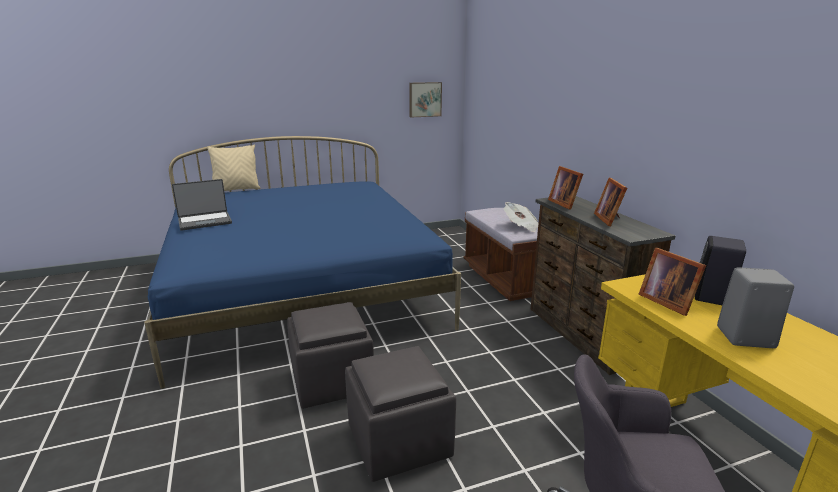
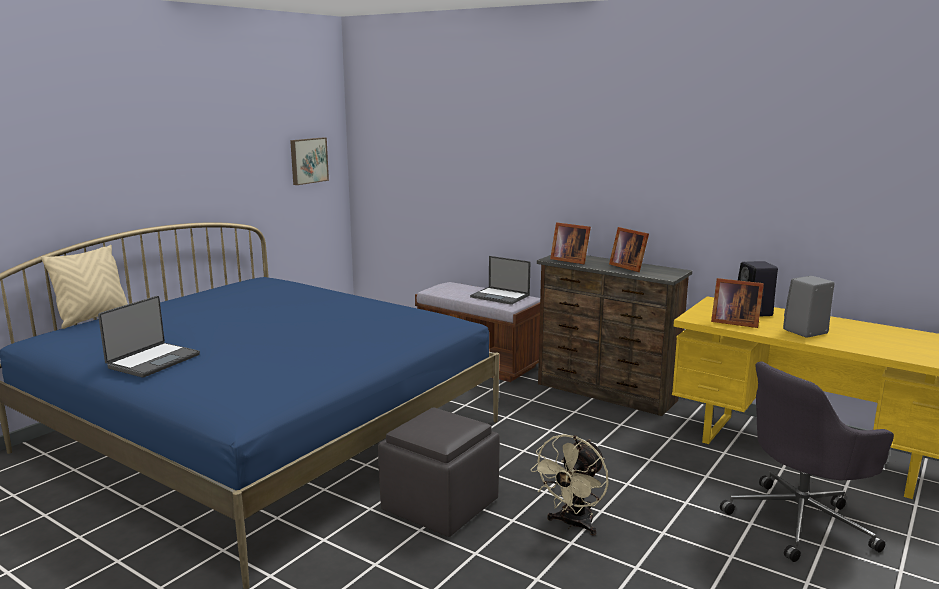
camera: 35 degrees left, 5 degrees down
(400, 442) = (572, 524): grey ottoman -> beige fan
(521, 226) = (501, 296): newspaper -> laptop

